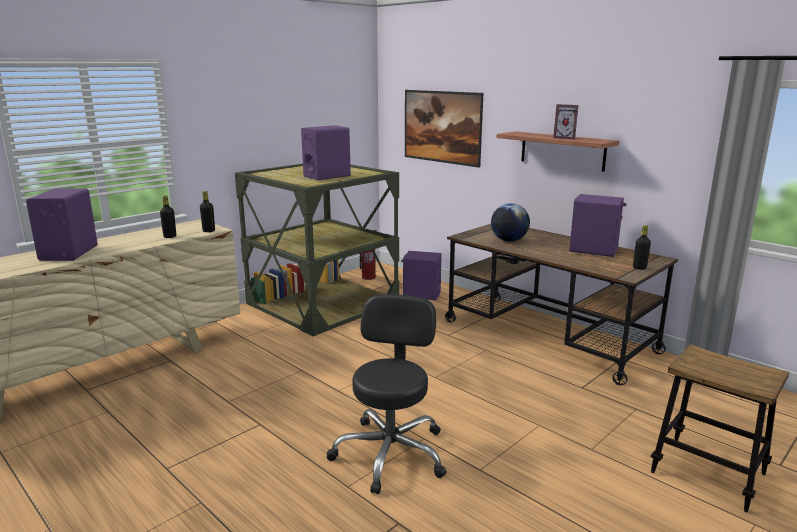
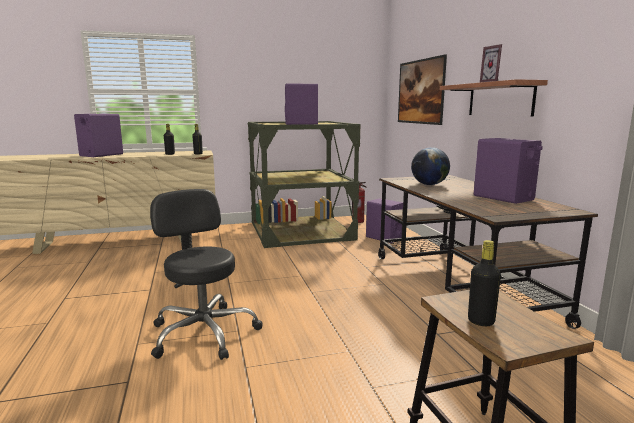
camera: 30 degrees right, 5 degrees down
(391, 450) = (203, 330): black office chair -> black office chair turned 75 degrees counterclockwise
(639, 268) = (528, 213): black bottle -> black bottle (481, 321)

